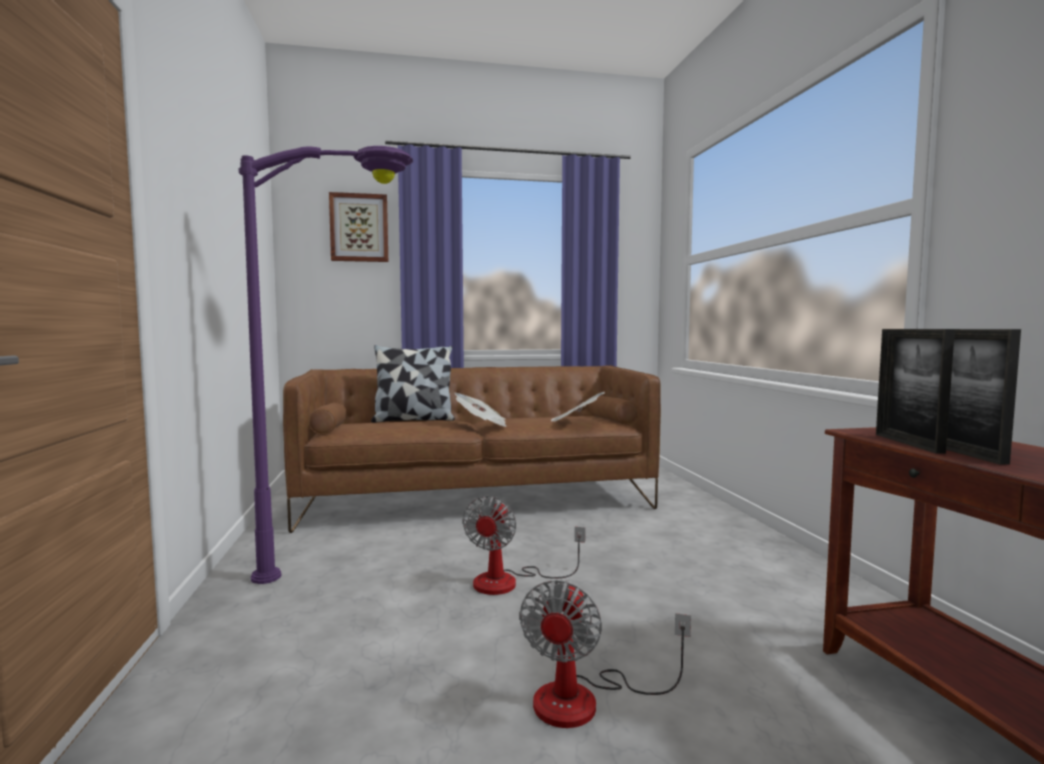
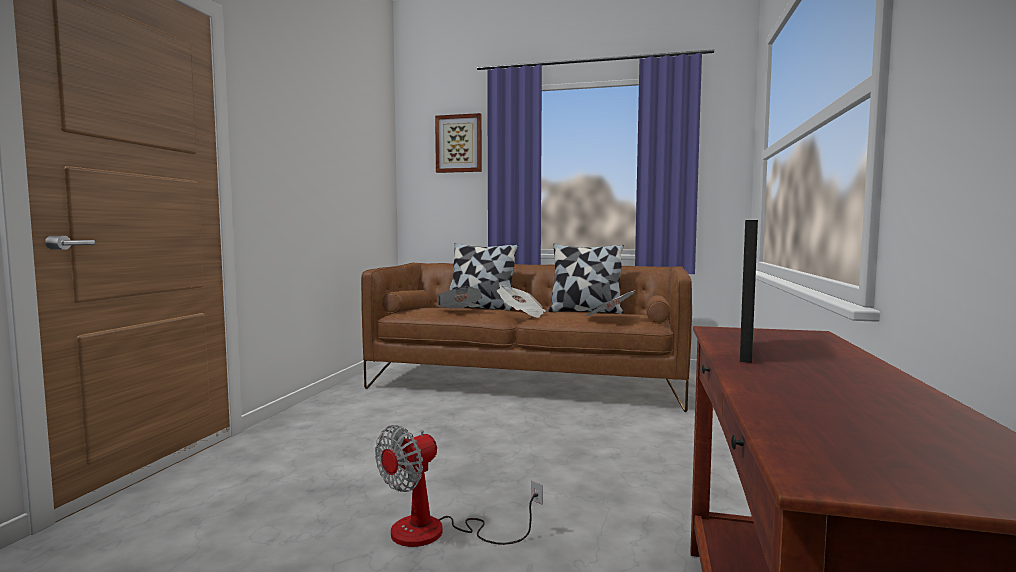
camera: 25 degrees right, 0 degrees up
(358, 568) = (383, 418): purple floor lamp -> none
(407, 426) = (459, 311): none -> newspaper
(510, 581) = (480, 446): fan -> none
(531, 416) = (585, 311): none -> pillow
(908, 443) = (724, 341): picture frame -> none

